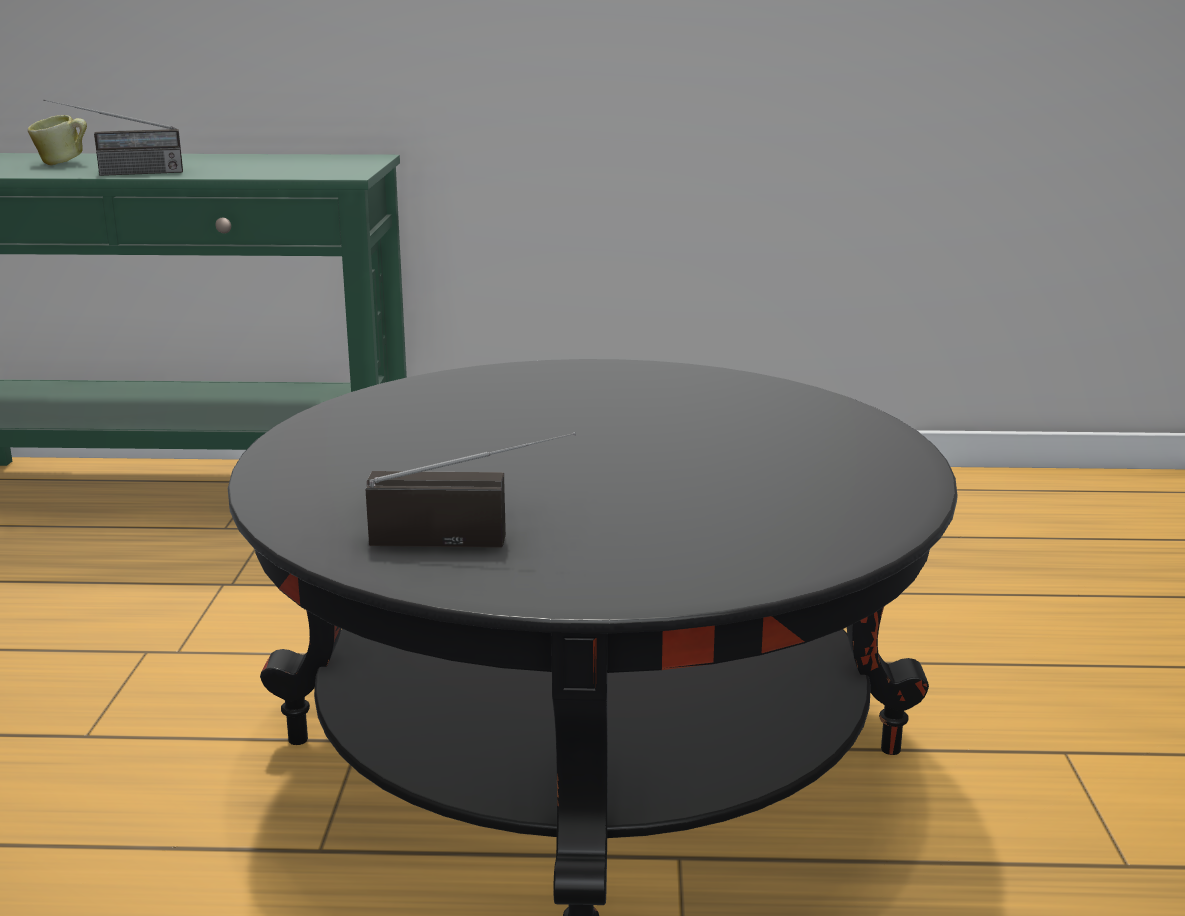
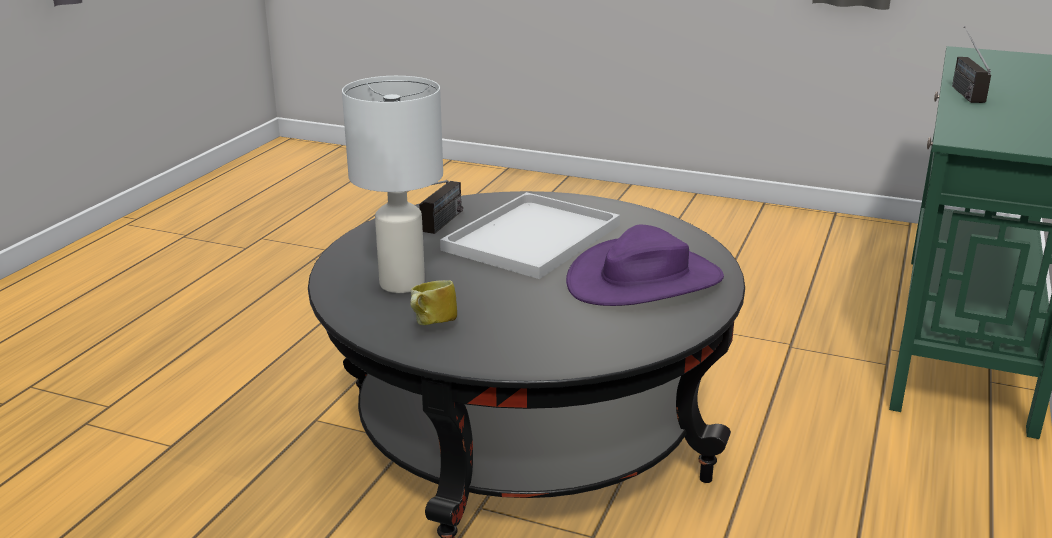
camera: 110 degrees right, 5 degrees up
(63, 164) = (1014, 79): mug -> mug (431, 326)
(478, 465) = (532, 239): none -> white tray
(576, 395) = (644, 280): none -> purple hat
(730, 520) = (402, 283): none -> white table lamp

